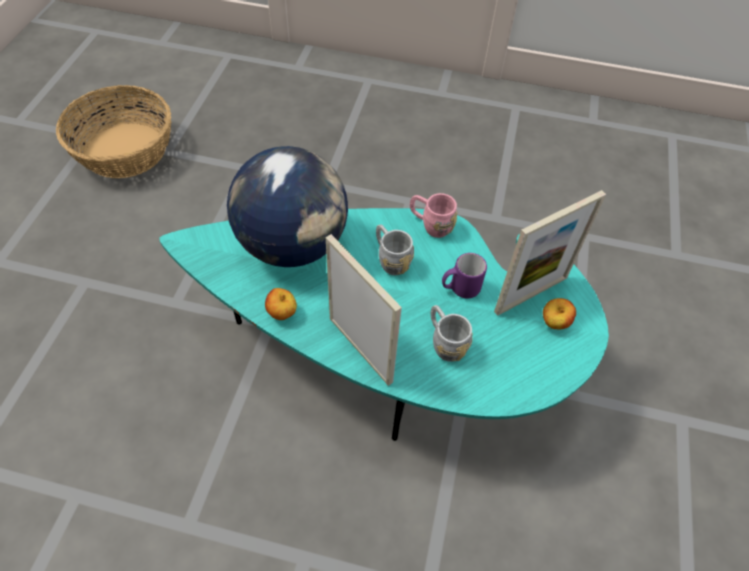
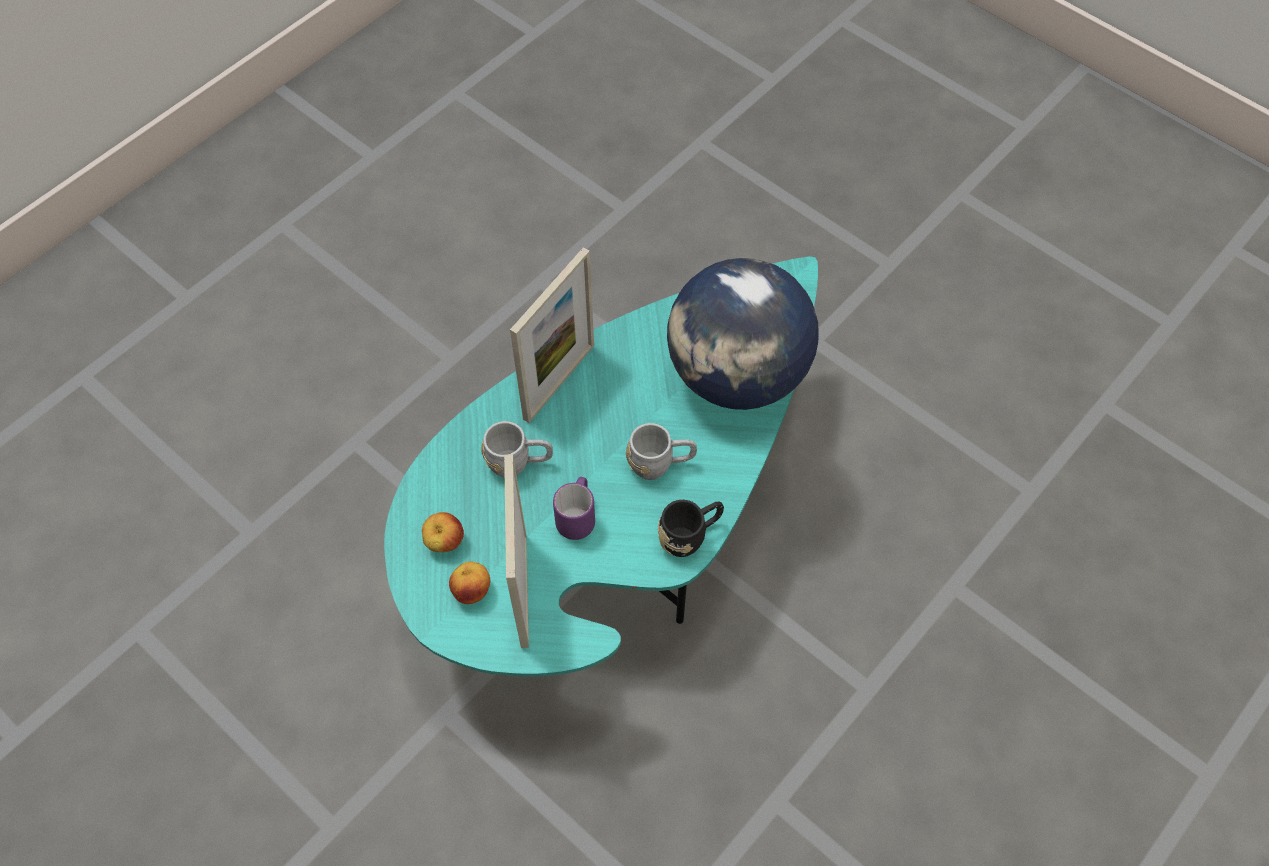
camera: 120 degrees right, 5 degrees up
(124, 150) = (1124, 354): basket -> none
(282, 313) = (645, 331): apple -> apple (444, 542)
(360, 349) = (559, 382): picture frame -> picture frame turned 45 degrees counterclockwise
(430, 225) = (690, 536): pink mug -> black mug

